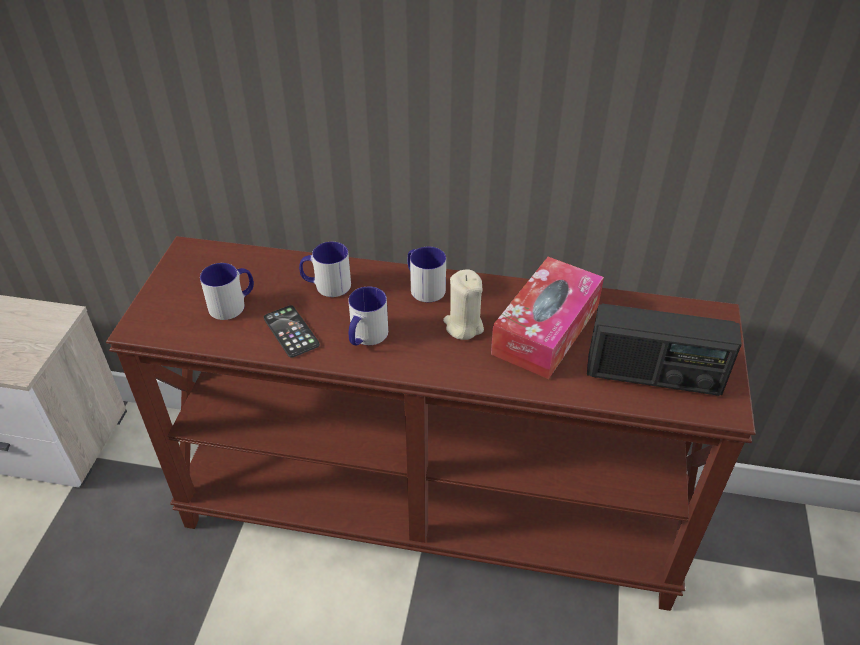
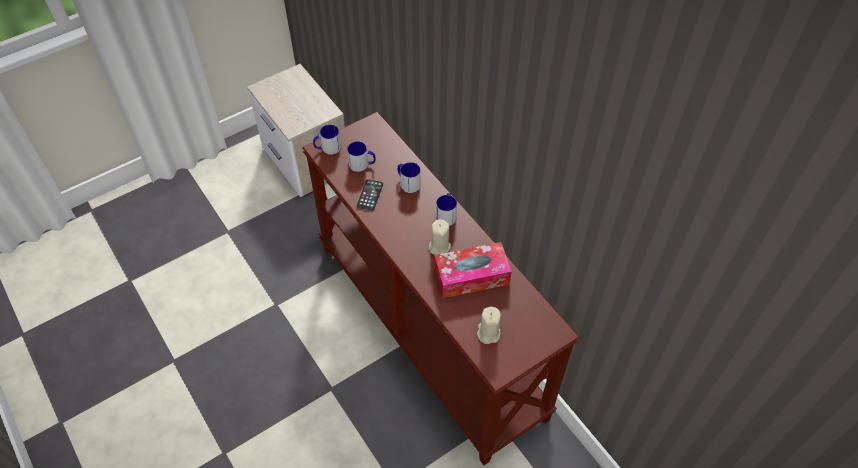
camera: 45 degrees right, 10 degrees up
(366, 337) = (395, 220): mug -> mug (327, 148)
(653, 375) = (488, 333): radio -> beige candle

